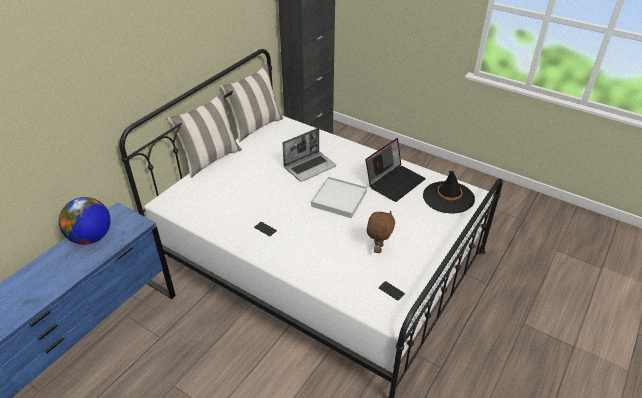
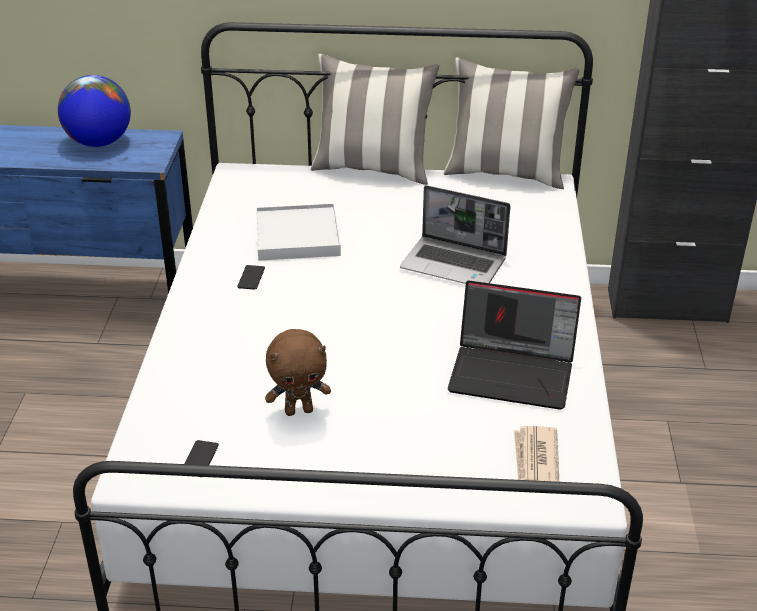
camera: 60 degrees right, 5 degrees down
(339, 199) = (395, 324): white tray -> white tray (297, 236)
(448, 197) = (535, 460): black hat -> newspaper

